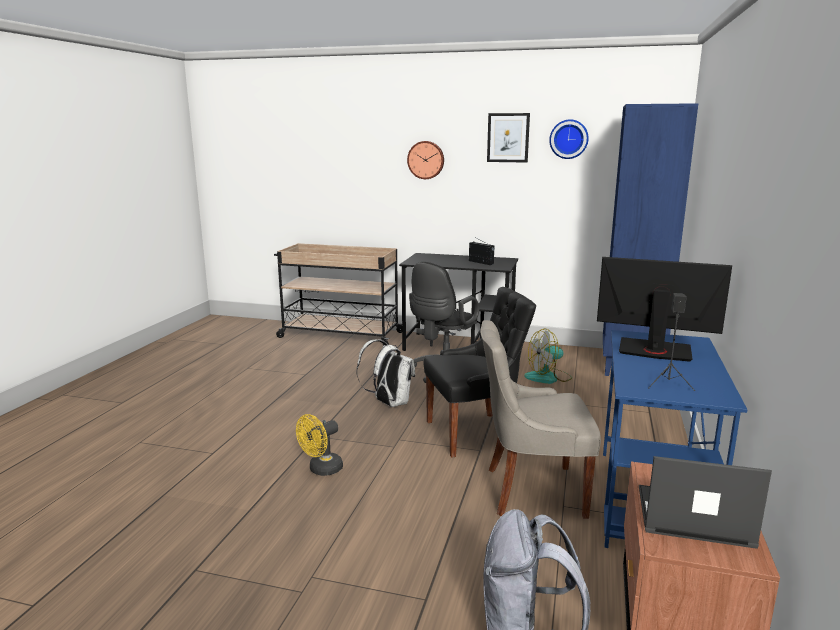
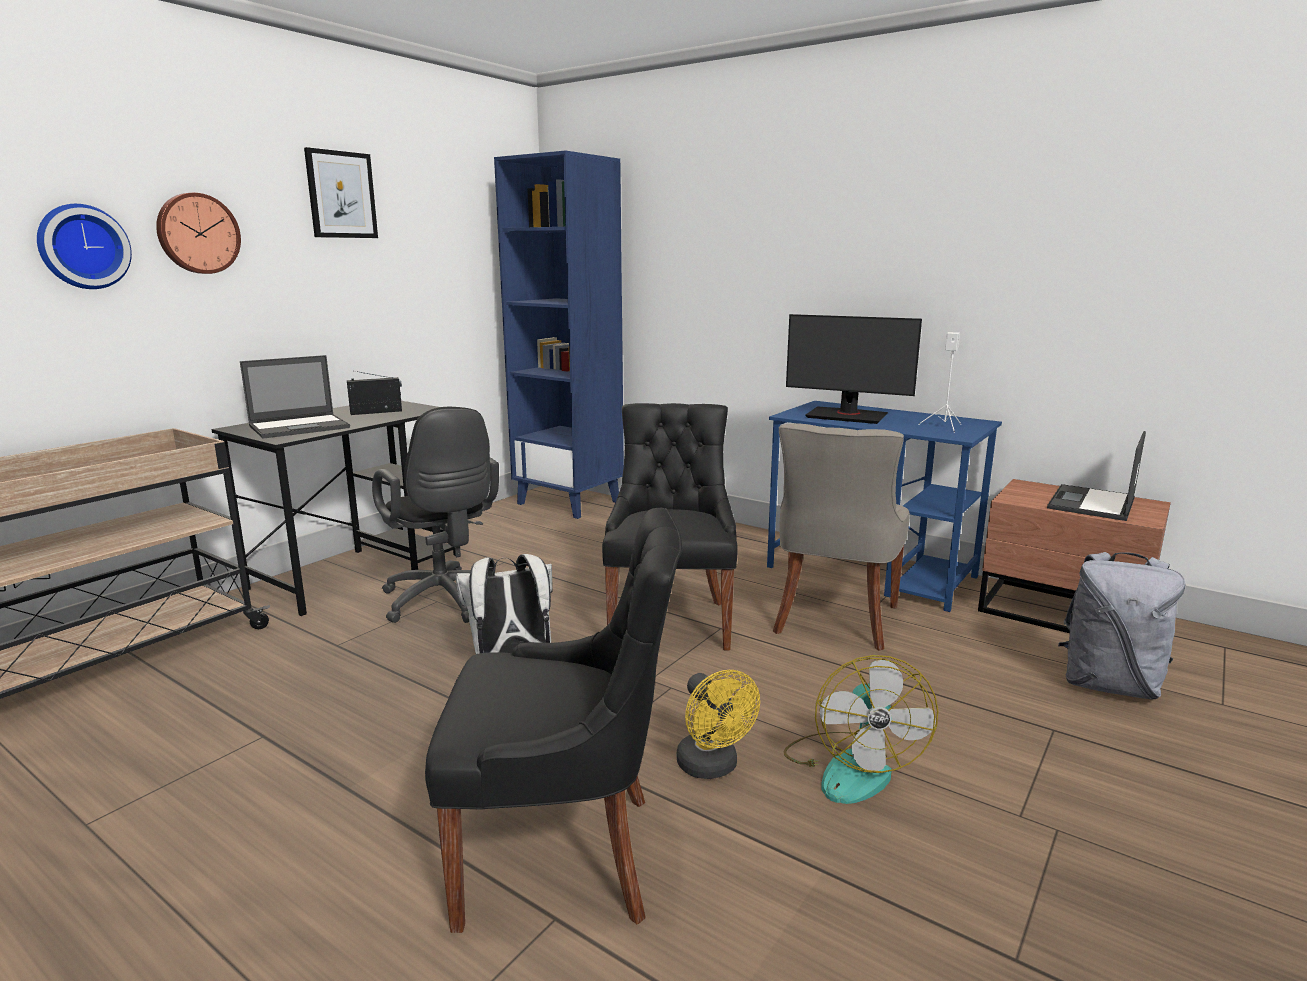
camera: 70 degrees left, 0 degrees up
(247, 447) = (564, 856): none -> black chair
(434, 260) = (300, 427): none -> laptop
(548, 377) = (549, 545): fan -> fan (851, 767)
(569, 139) = (424, 202): wall clock -> wall clock (82, 247)
(654, 350) = (847, 416): monitor -> monitor turned 105 degrees counterclockwise
(669, 384) = (944, 426): black speaker -> white speaker

